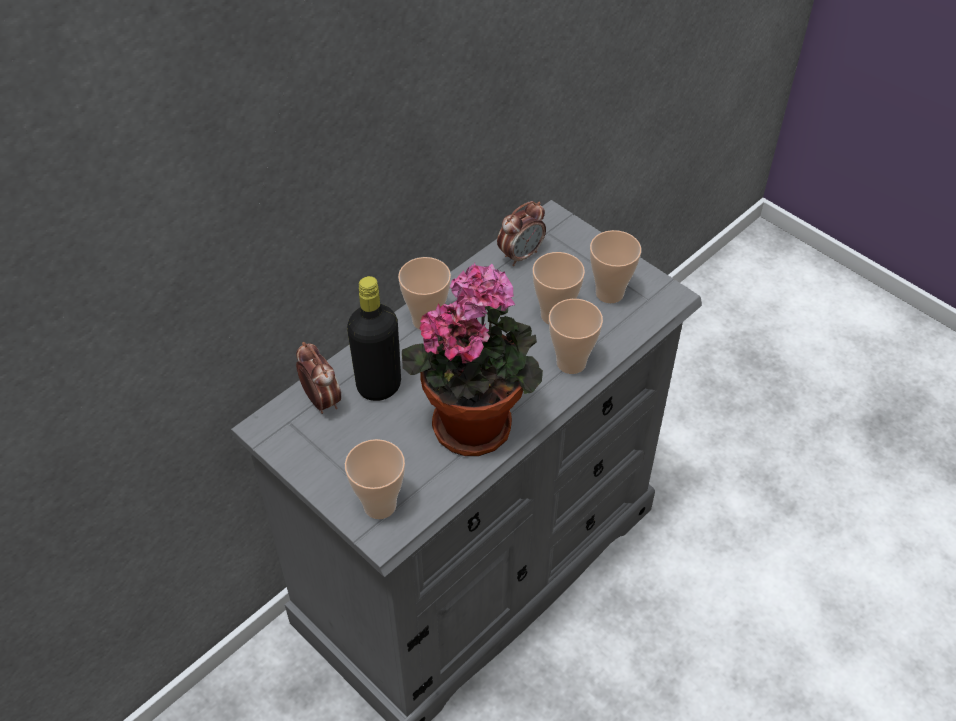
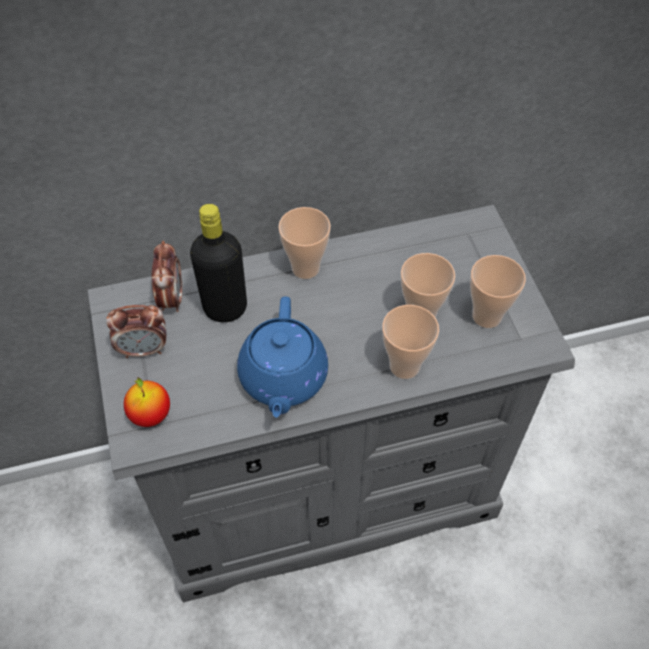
camera: 30 degrees right, 5 degrees up
(379, 505) = (150, 415): cup -> apple
(475, 420) = (283, 378): potted plant -> blue teapot
(521, 255) = (429, 244): alarm clock -> alarm clock (144, 349)

